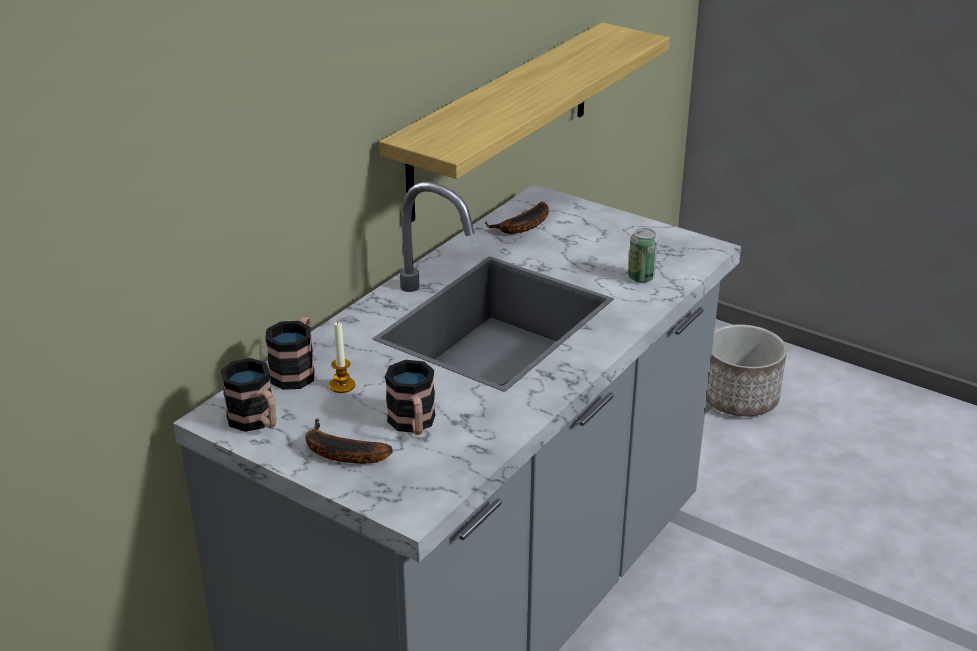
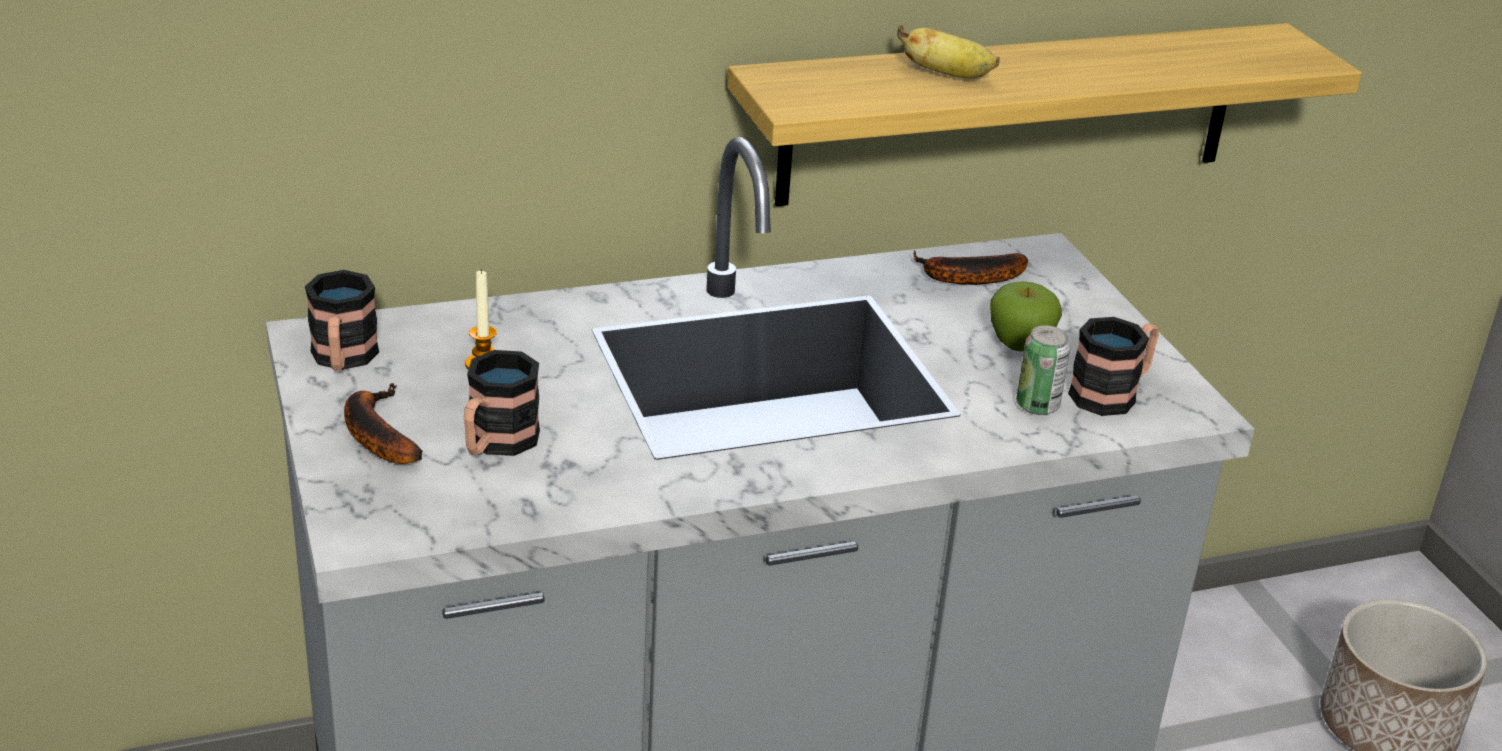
camera: 35 degrees right, 0 degrees up
(297, 371) = (460, 326): mug -> mug (1112, 393)
(497, 105) = (947, 75): none -> banana
(593, 250) = (1020, 345): none -> apple

